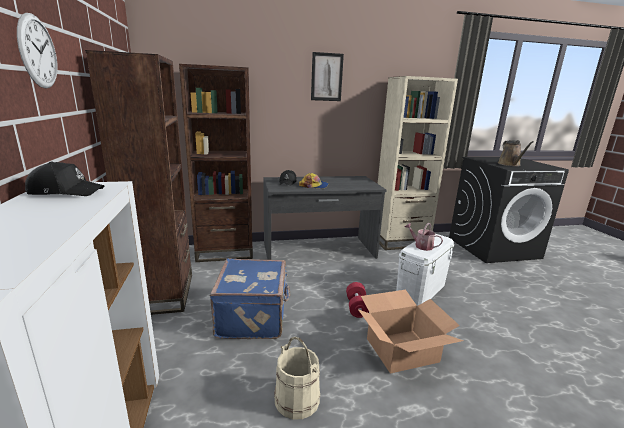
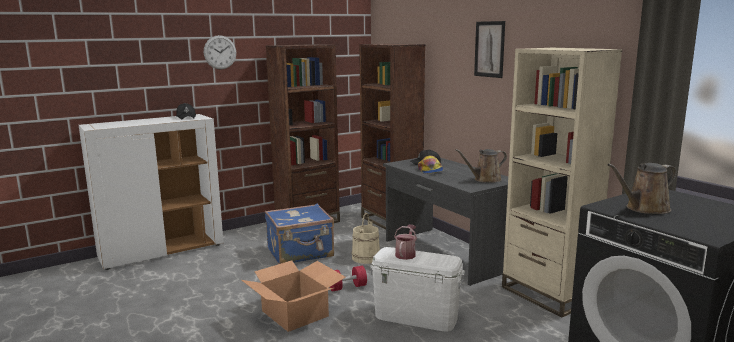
camera: 70 degrees right, 5 degrees down
(296, 399) = (222, 283): beige bucket -> beige bucket (365, 257)
(355, 181) = (485, 179): none -> brown watering can

